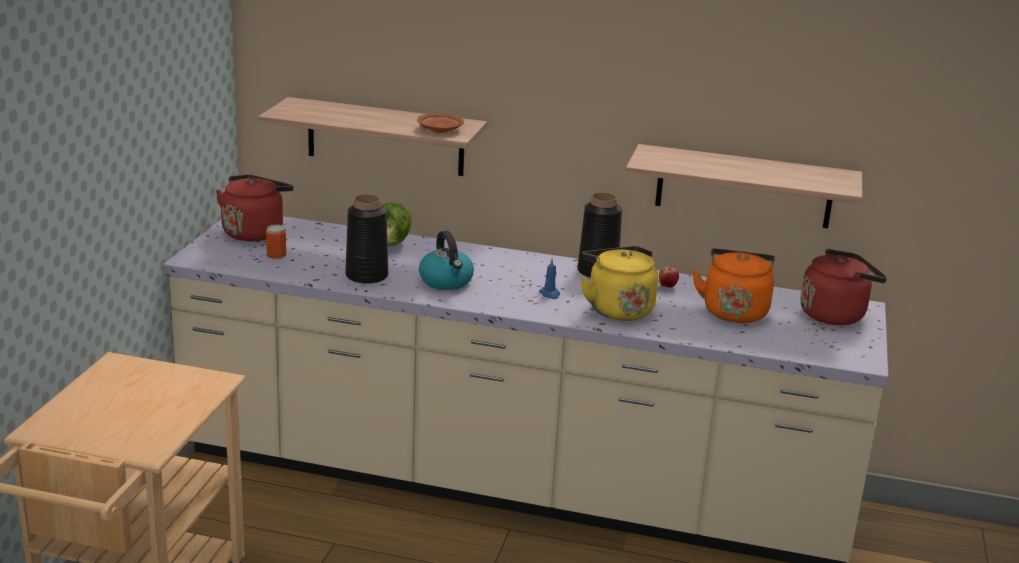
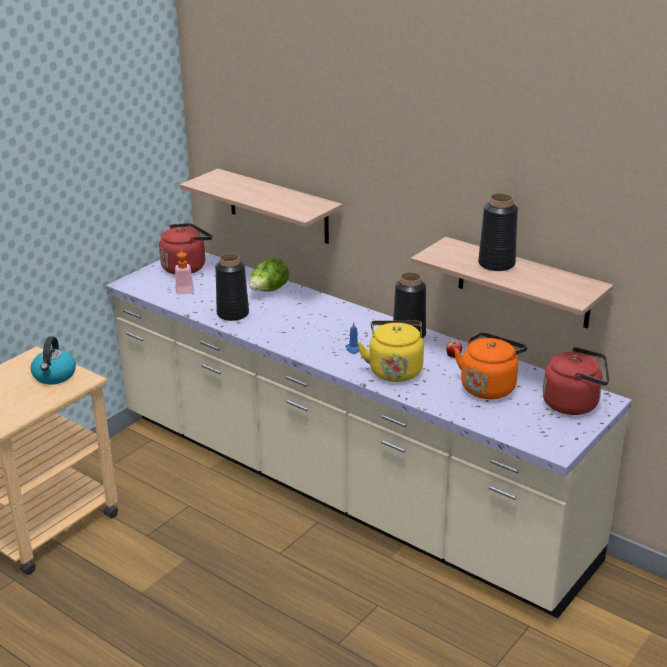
camera: 25 degrees right, 5 degrees up
(276, 256) = (184, 288): can -> soap dispenser
(439, 130) = (296, 208): brown plate -> none
(446, 281) = (285, 327): kettle -> kettle (54, 376)
(724, 164) = (496, 264): none -> black vase

